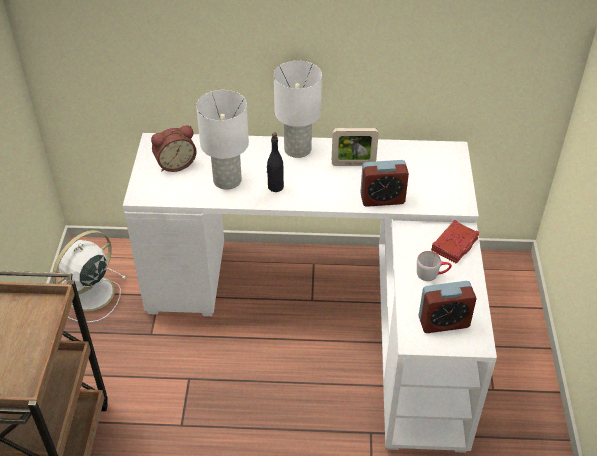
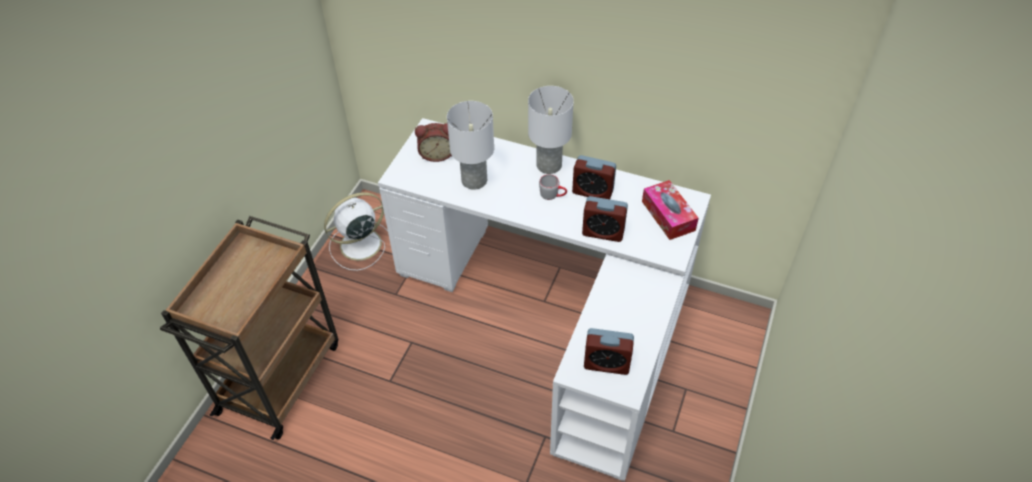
camera: 20 degrees right, 5 degrees up
(275, 187) = (513, 197): black bottle -> none
(353, 164) = (592, 191): picture frame -> alarm clock
(432, 274) = (618, 315): grey mug -> grey mug (553, 195)
(437, 169) = (668, 216): none -> tissue box
(455, 245) = (652, 293): red book -> none

